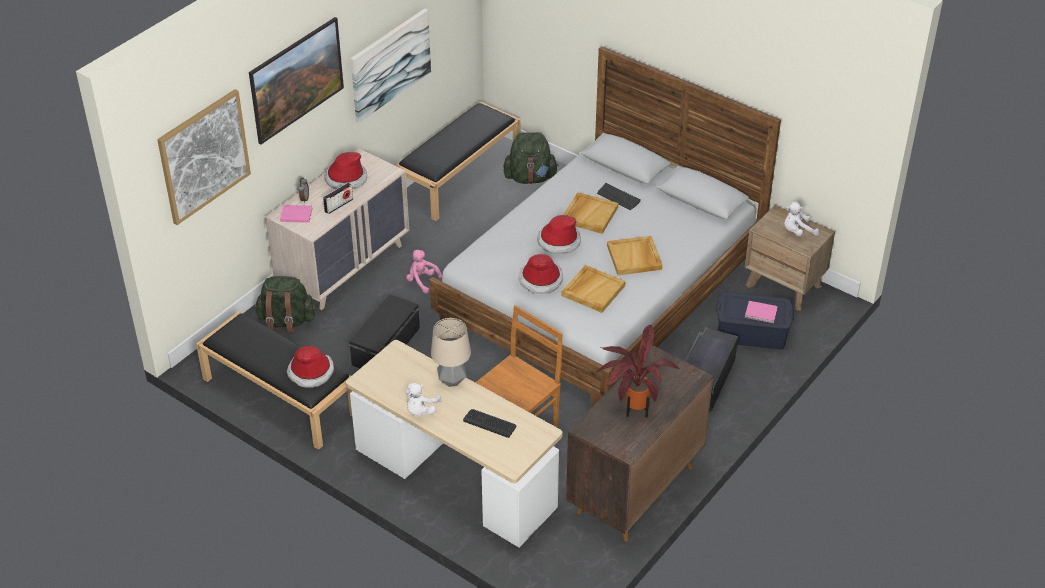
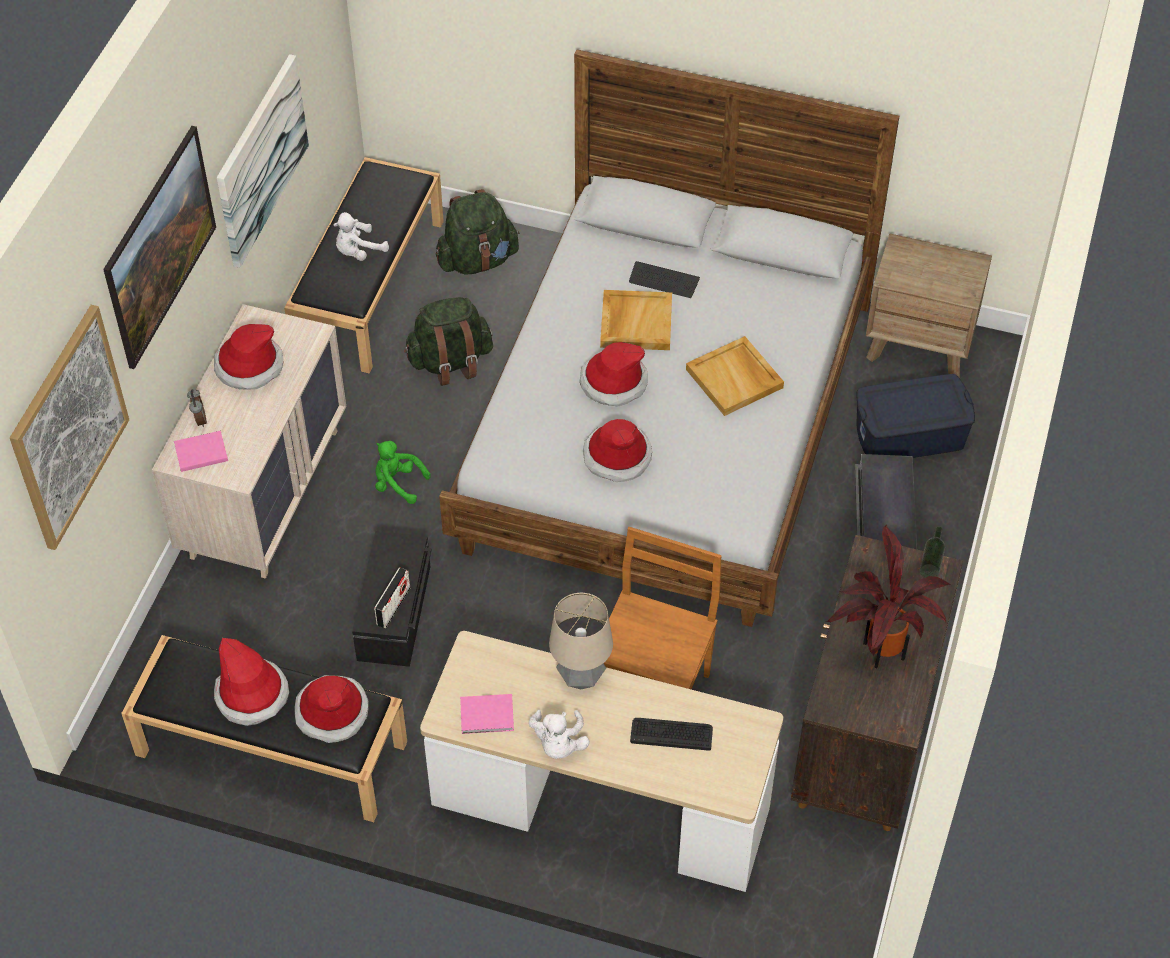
camera: 20 degrees left, 10 degrees up
(271, 352) = (252, 695): none -> hat
(286, 322) = (220, 615): green backpack -> green backpack (450, 362)
(338, 205) = (260, 417): radio -> radio (393, 606)
(422, 281) = (398, 484): pink plush toy -> green plush toy
(593, 290) = (701, 452): beige tray -> none
(688, 376) = (929, 571): none -> bottle
(761, 313) = (927, 408): pink book -> pink book (488, 716)
(797, 231) = (941, 270): white plush toy -> white plush toy (358, 251)

